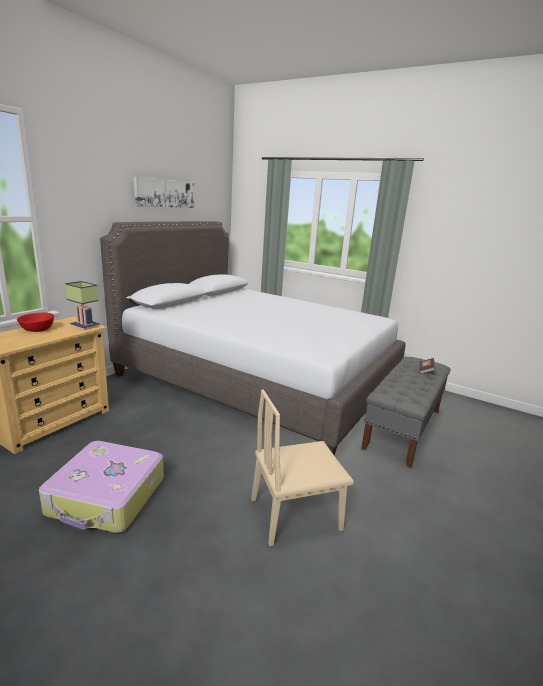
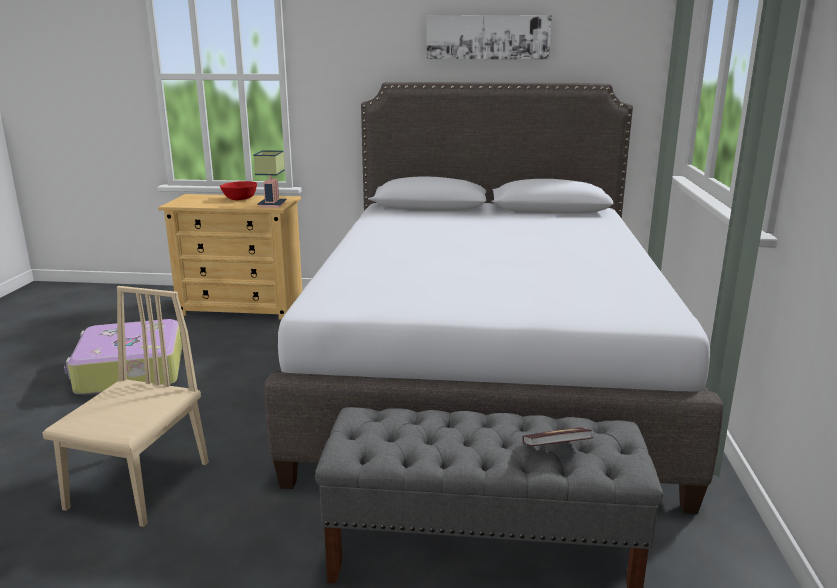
camera: 65 degrees right, 0 degrees up
(295, 514) = (139, 485): beige chair -> beige chair turned 60 degrees clockwise

